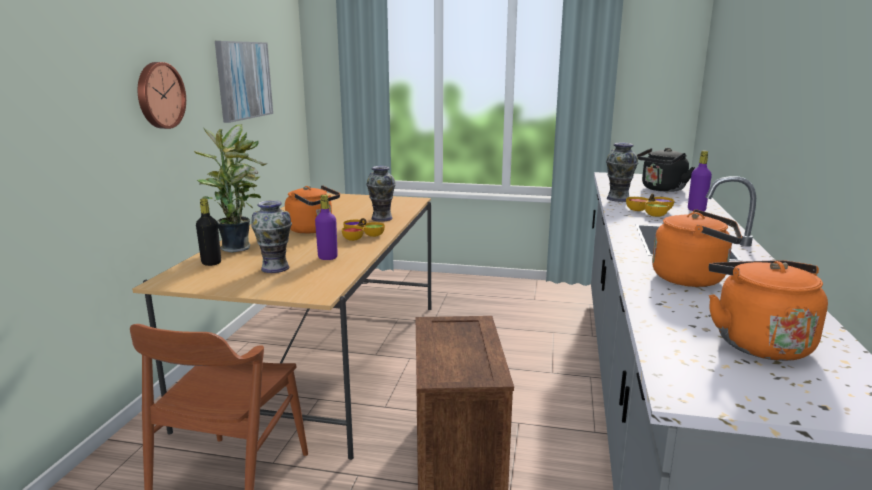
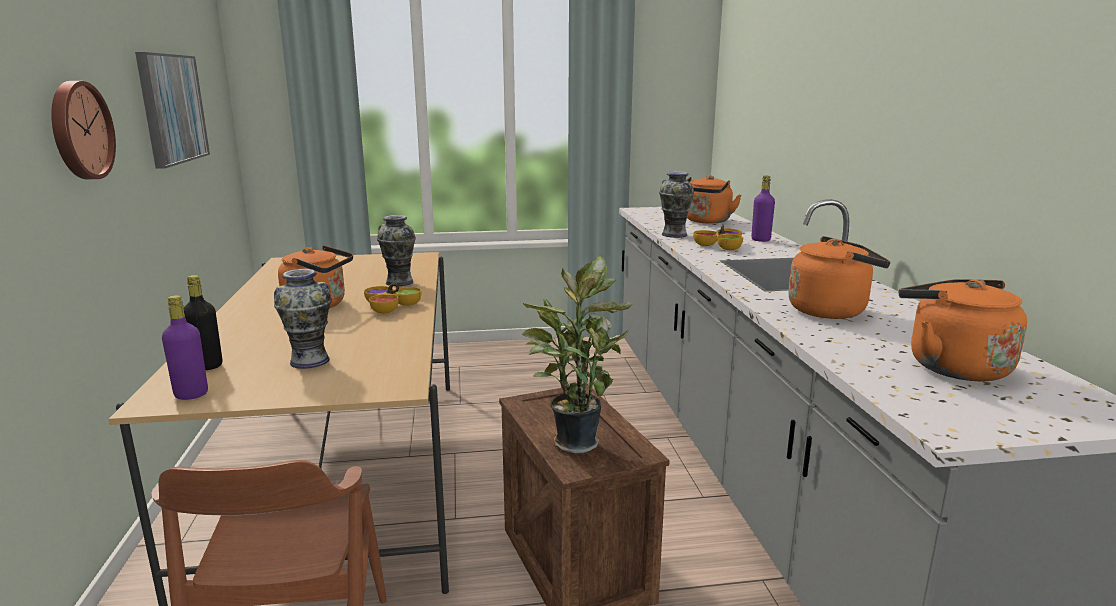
camera: 20 degrees left, 0 degrees up
(237, 247) = (229, 340): potted plant -> potted plant (574, 441)
(327, 257) = (371, 338): purple bottle -> purple bottle (191, 394)
(661, 189) = (706, 221): black kettle -> orange kettle

